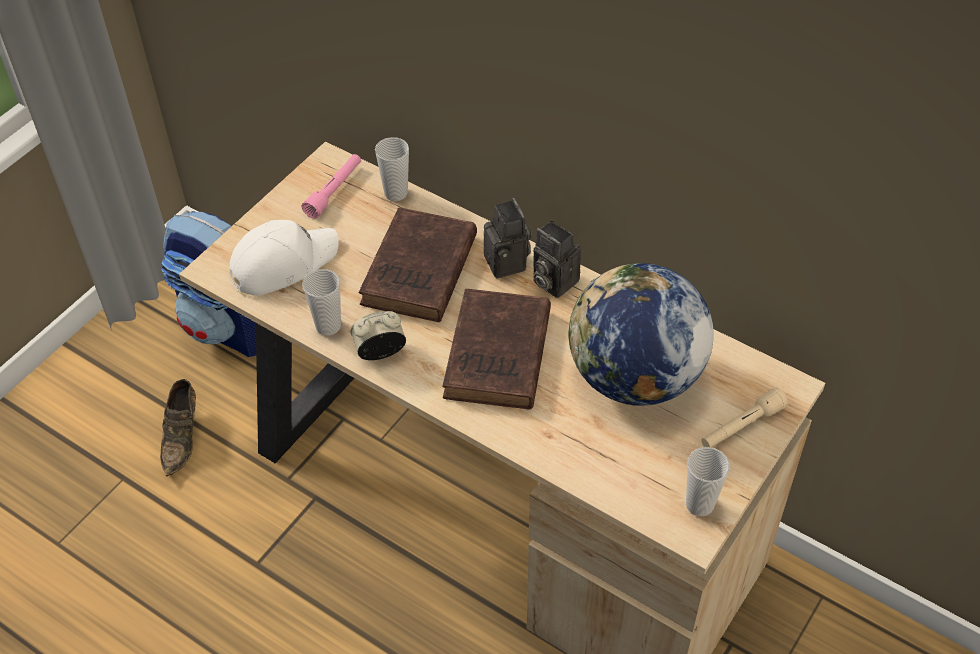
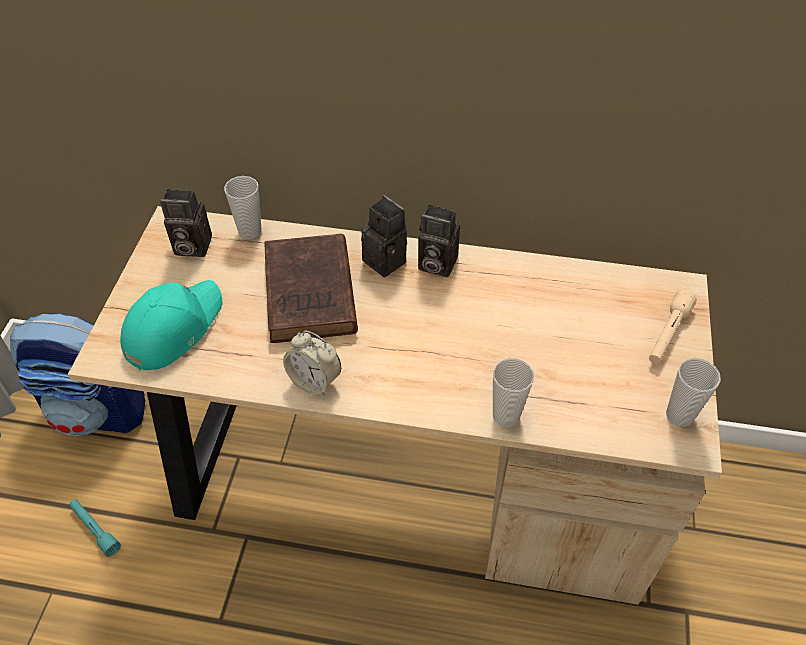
camera: 25 degrees left, 0 degrees up
(182, 437) = (95, 529): brown shoe -> turquoise flashlight
(282, 263) = (172, 328): white cap -> turquoise cap
(328, 326) = (250, 373): cup -> cup (506, 415)
(334, 191) = (190, 247): pink flashlight -> camera
(380, 352) = (314, 381): alarm clock -> alarm clock turned 105 degrees counterclockwise
(497, 357) = (426, 347): brown book -> none
(634, 378) = (555, 324): globe -> none

